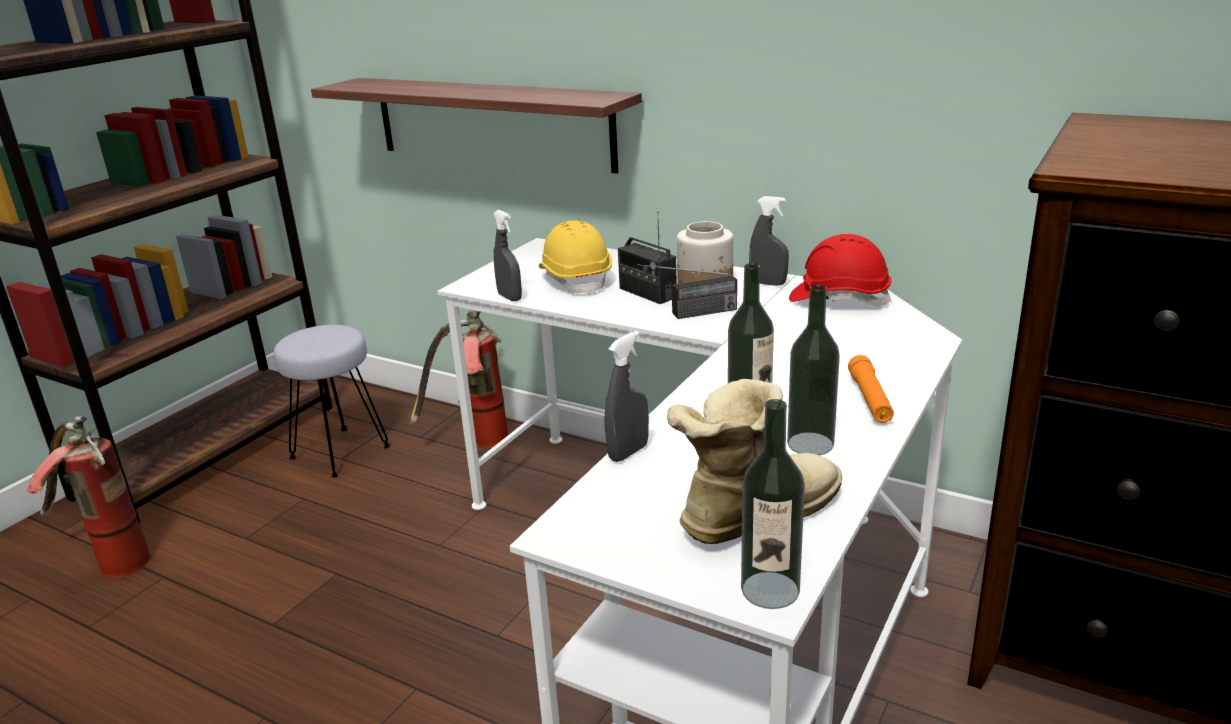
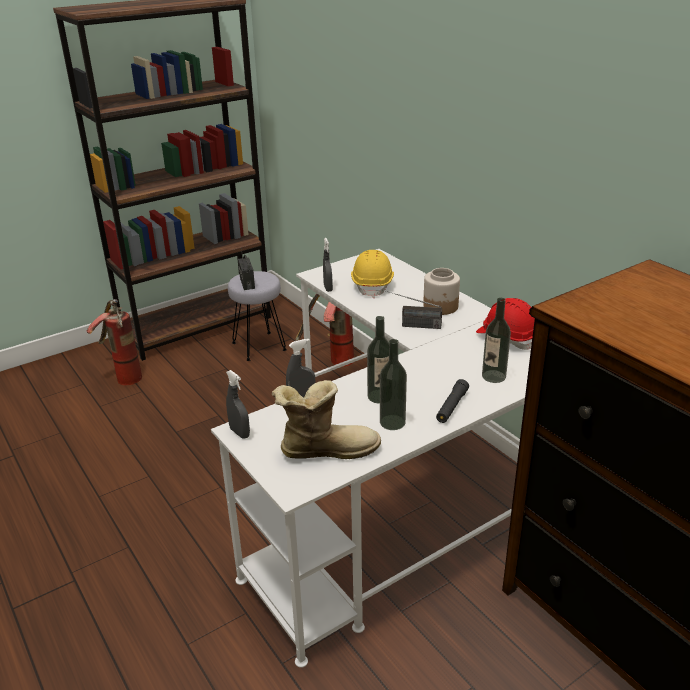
camera: 25 degrees right, 5 degrees up
(492, 123) = (365, 173): shelf -> none
(647, 293) = (402, 304): radio -> radio (247, 283)
(768, 283) = (477, 315): grey spray bottle -> grey spray bottle (239, 433)
(770, 590) = (297, 487): bottle -> bottle (493, 376)
(870, 399) = (452, 406): orange flashlight -> black flashlight

